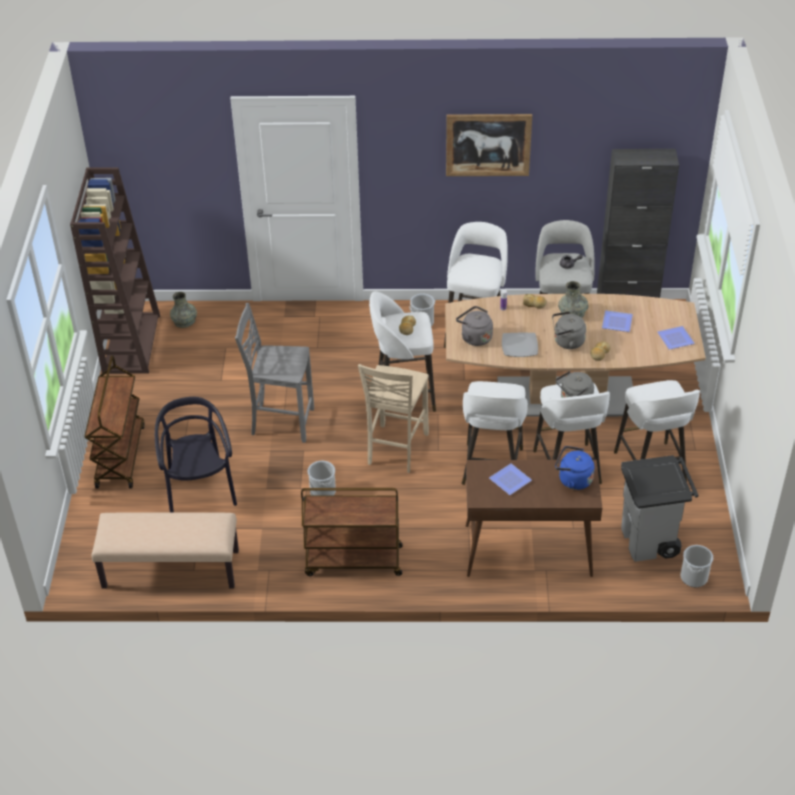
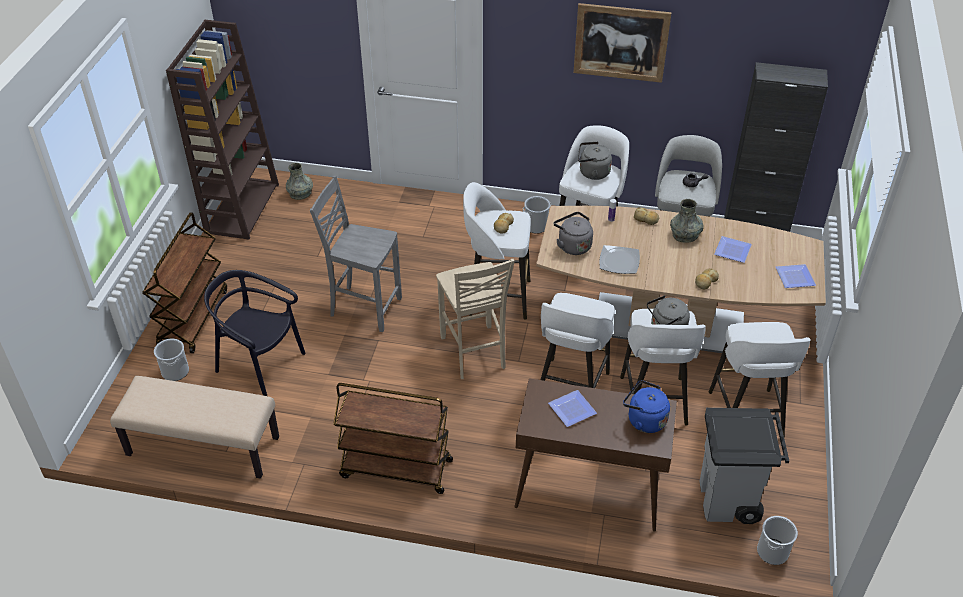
camera: 10 degrees right, 0 degrees up
(199, 490) = (260, 365): black chair -> black chair turned 60 degrees counterclockwise
(322, 491) = (385, 387): bucket -> bucket (175, 371)
(395, 449) = (474, 353): beige chair -> beige chair turned 45 degrees counterclockwise
(567, 342) = (672, 264): grey kettle -> grey kettle (592, 173)

